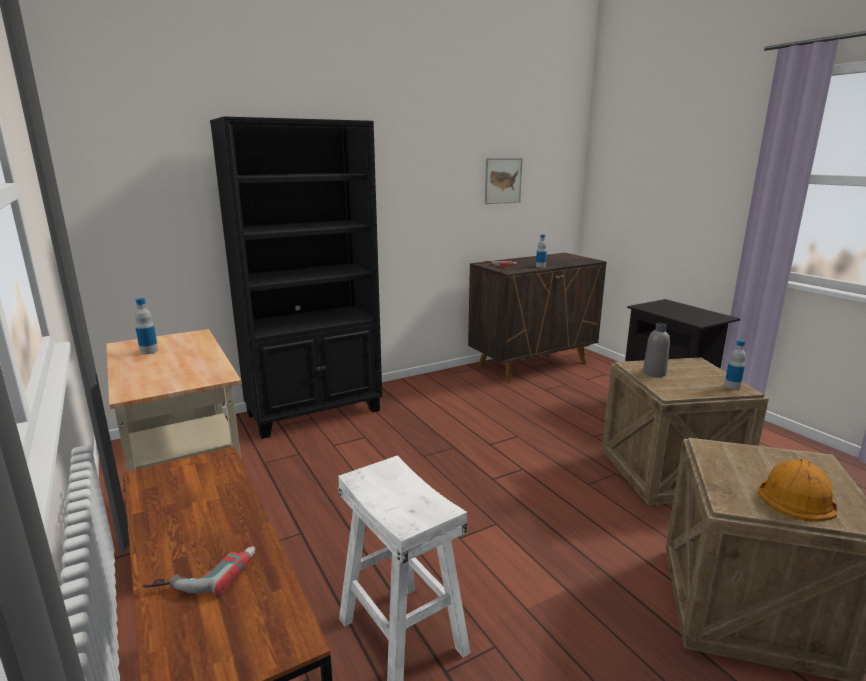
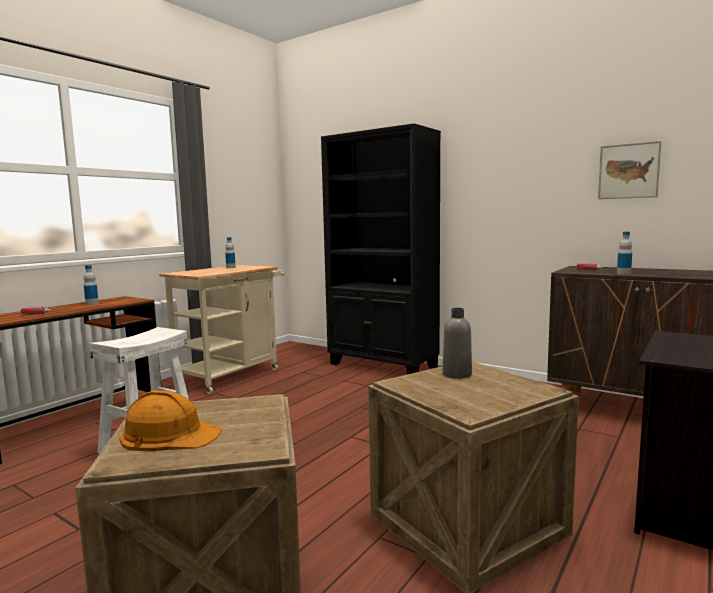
camera: 65 degrees right, 10 degrees down
(732, 386) = (473, 408): bottle -> bottle (92, 304)

